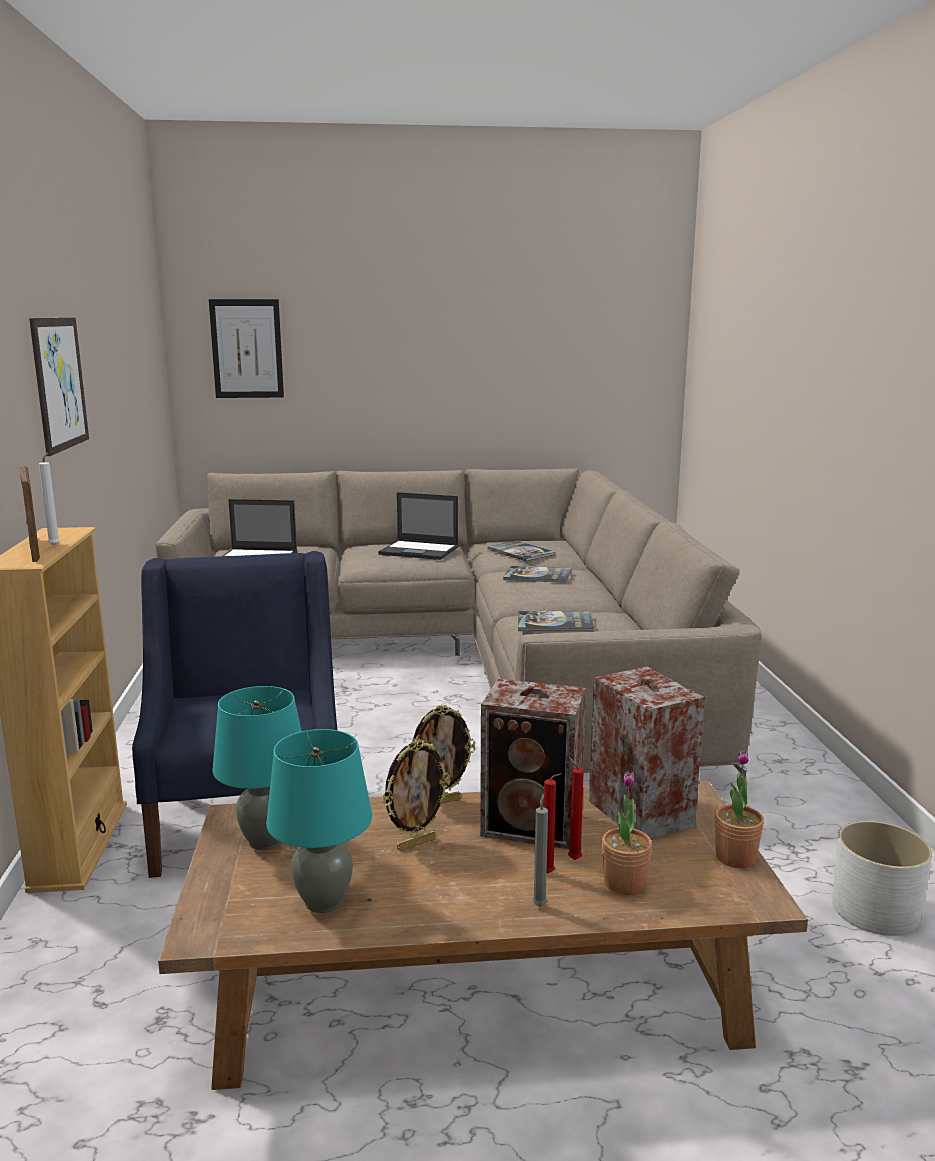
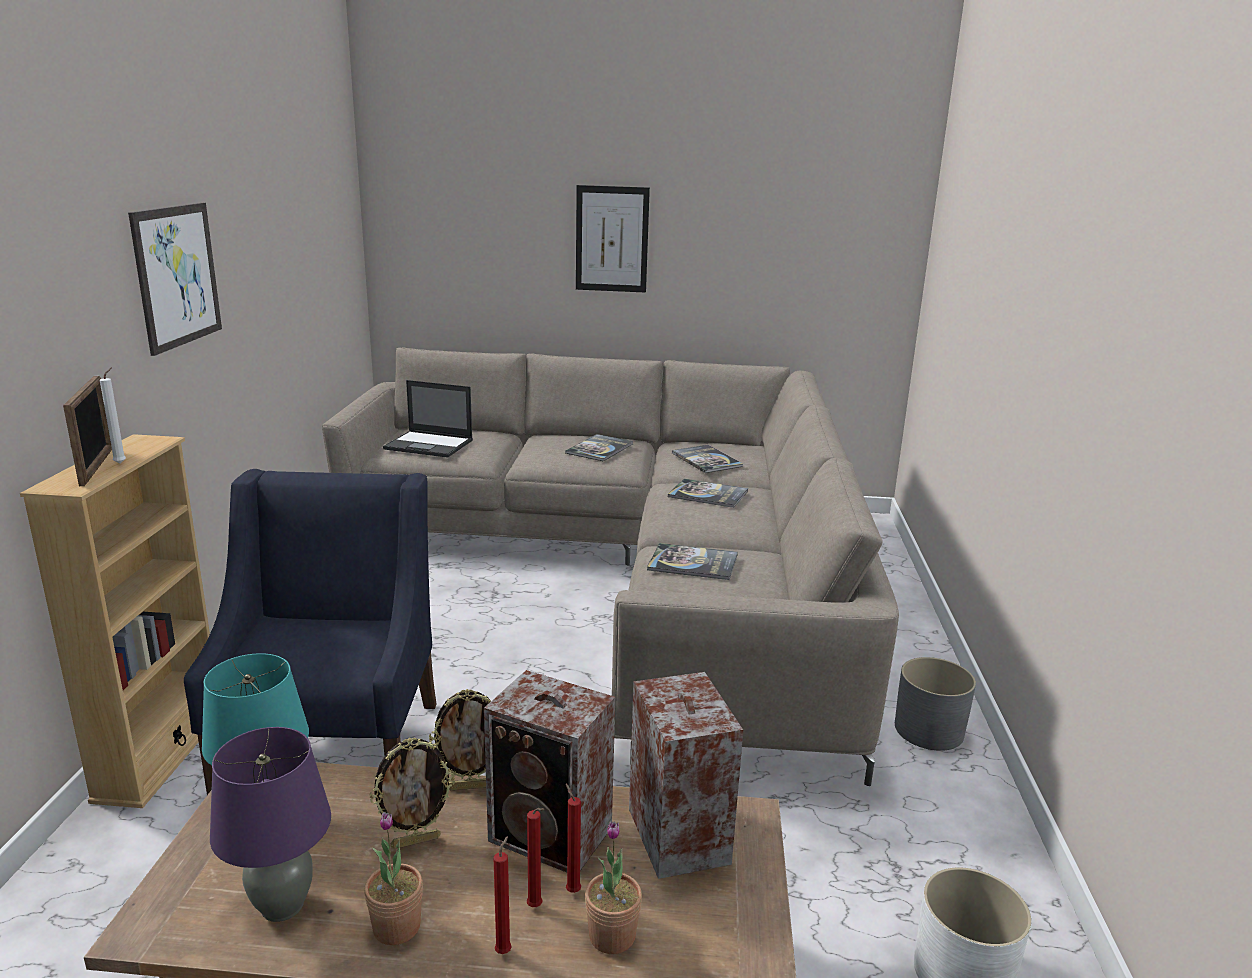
camera: 10 degrees right, 5 degrees up
(247, 349) = (443, 218): picture -> picture (612, 239)
(323, 901) = (282, 906): turquoise table lamp -> purple table lamp
(420, 551) = (599, 449): laptop -> book
(540, 904) = (504, 950): grey candle -> red candle
(735, 858) = (757, 919): potted plant -> potted plant (396, 927)
(773, 749) = (928, 730): none -> grey planter

